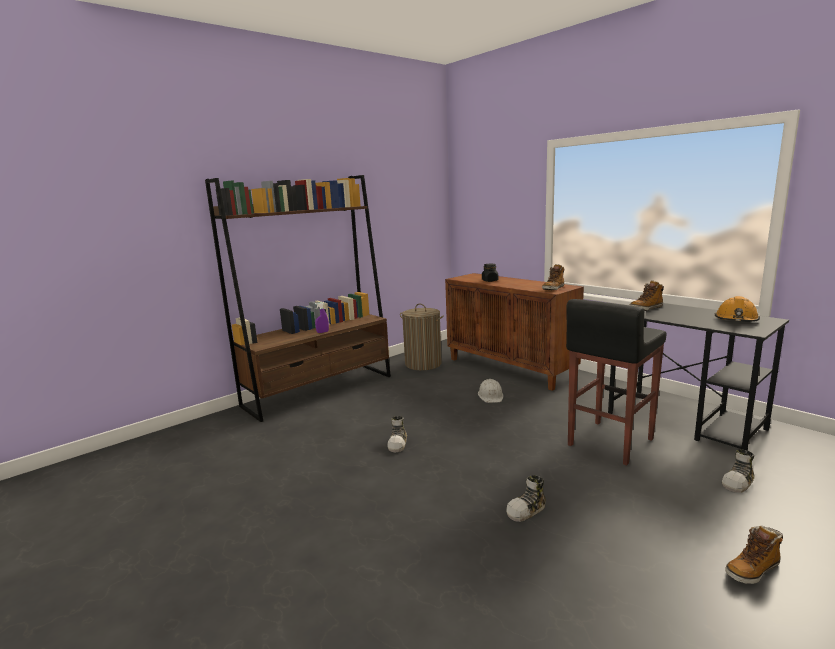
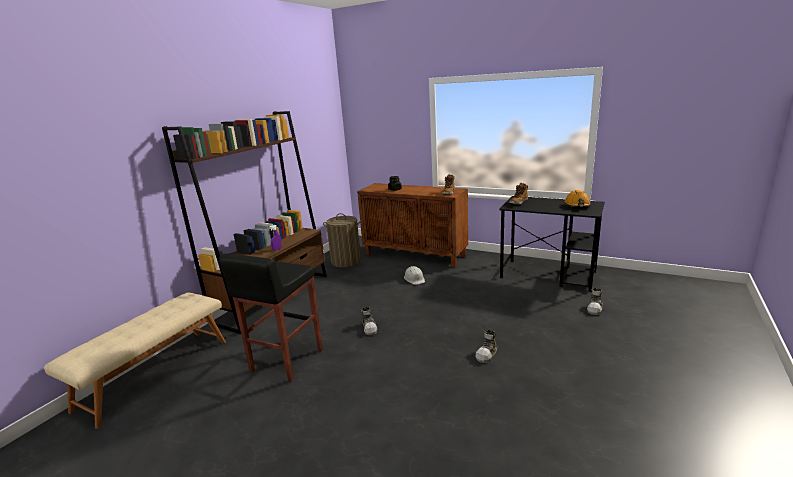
camera: 20 degrees left, 5 degrees up
(156, 444) = (155, 373): none -> beige bench
(609, 442) = (511, 298): black stool -> black stool (285, 360)
(752, 570) = (624, 357): boot -> none

